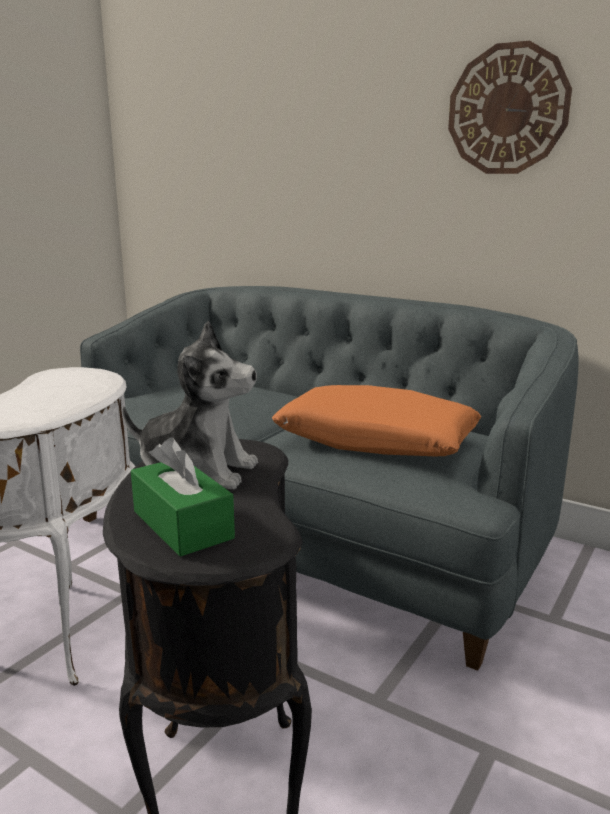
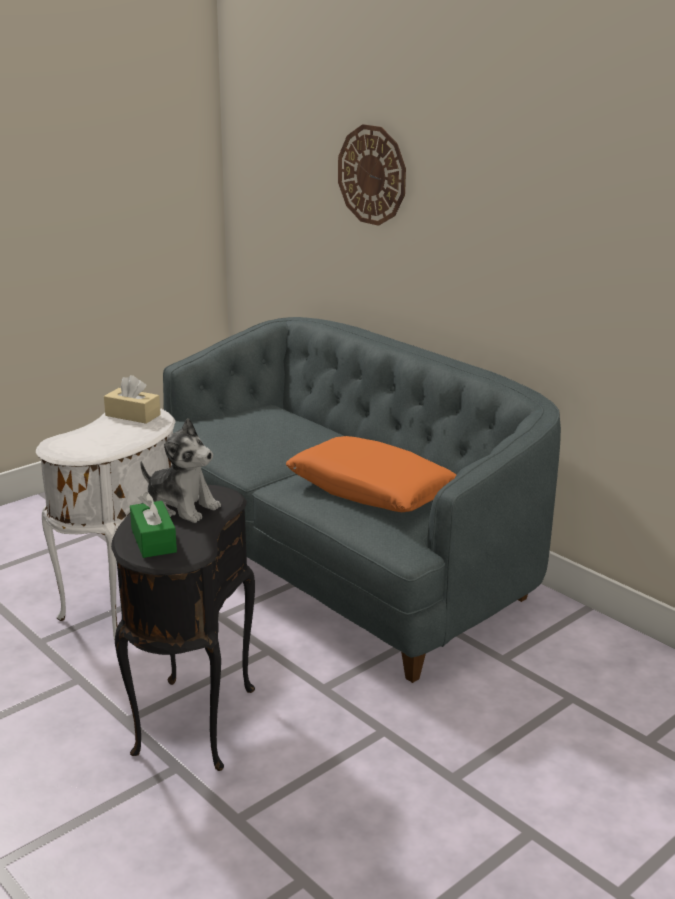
camera: 15 degrees right, 5 degrees up
(67, 377) = (133, 415): none -> beige tissue box
(507, 110) = (529, 205): wall clock -> wall clock (372, 175)

